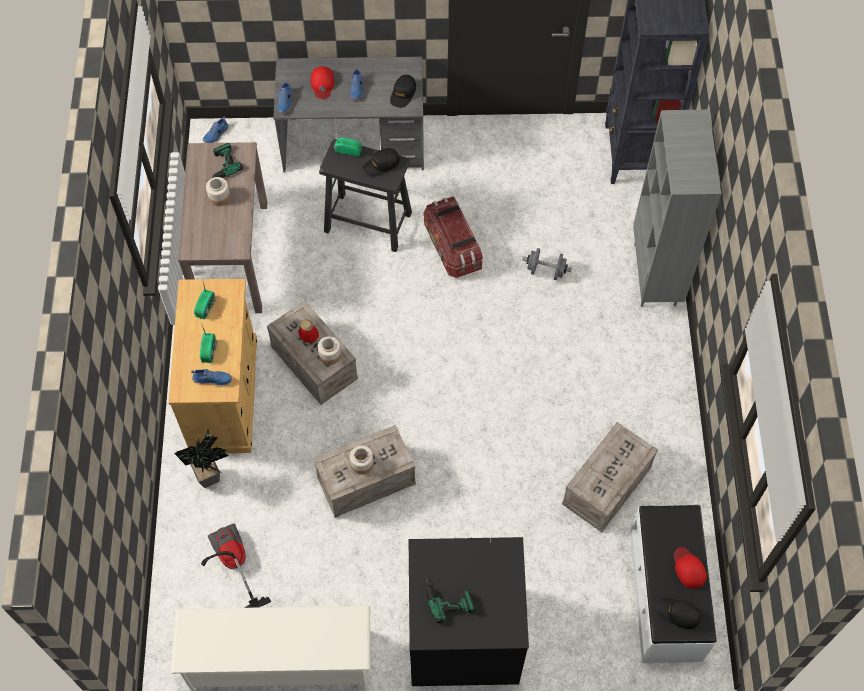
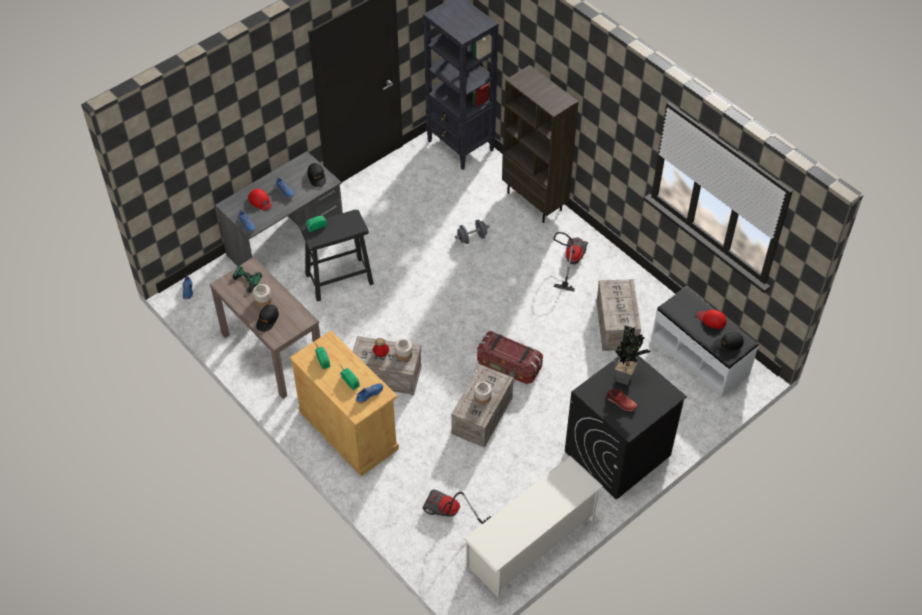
camera: 40 degrees left, 10 degrees down
(213, 478) = (389, 479): potted plant -> potted plant (626, 376)
(381, 165) = (345, 222): black cap -> black cap (267, 320)
(447, 595) = (621, 402): power drill -> red shoe
(452, 247) = (404, 260): storage box -> storage box (508, 366)
(626, 374) = (570, 262): none -> vacuum cleaner
(656, 275) = (535, 201): grey bookcase -> brown bookcase

